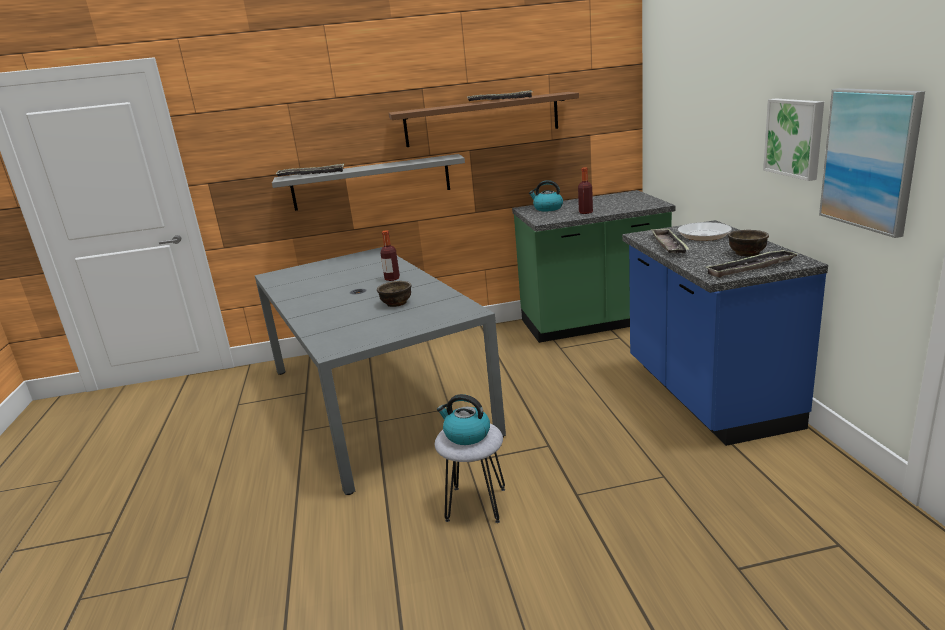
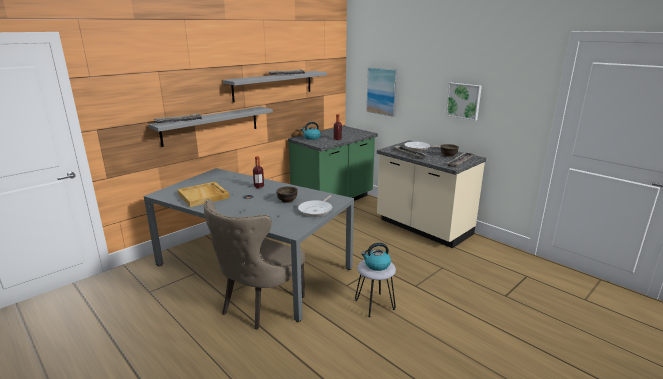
camera: 35 degrees left, 0 degrees up
(311, 283) = (204, 196): none -> beige tray
(327, 455) = (259, 305): none -> beige chair
(411, 323) = (316, 210): none -> frying pan
(481, 119) = (273, 85): brown shelf -> grey shelf
(707, 396) = (423, 228): blue counter -> beige counter
(870, 159) = (508, 111): picture -> picture (382, 91)

